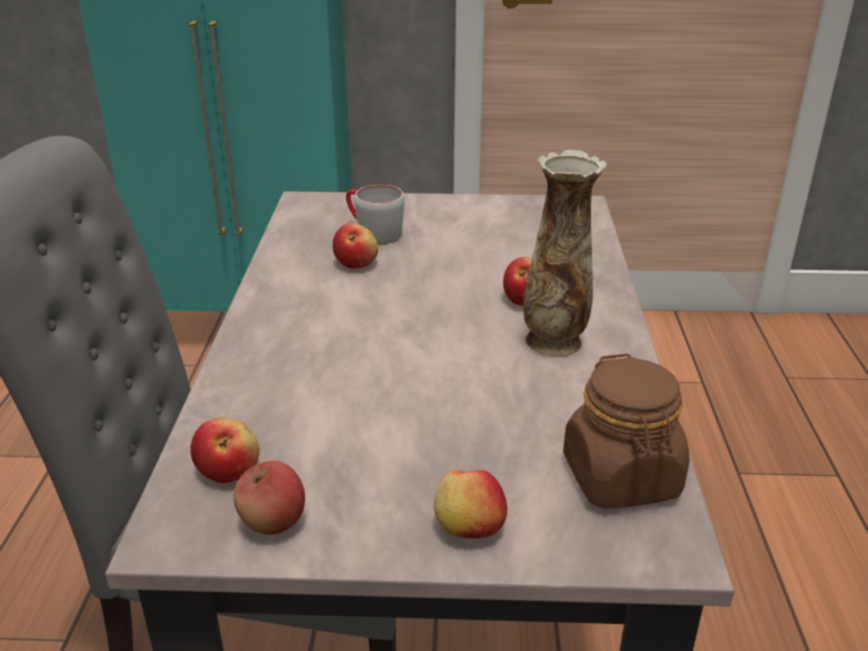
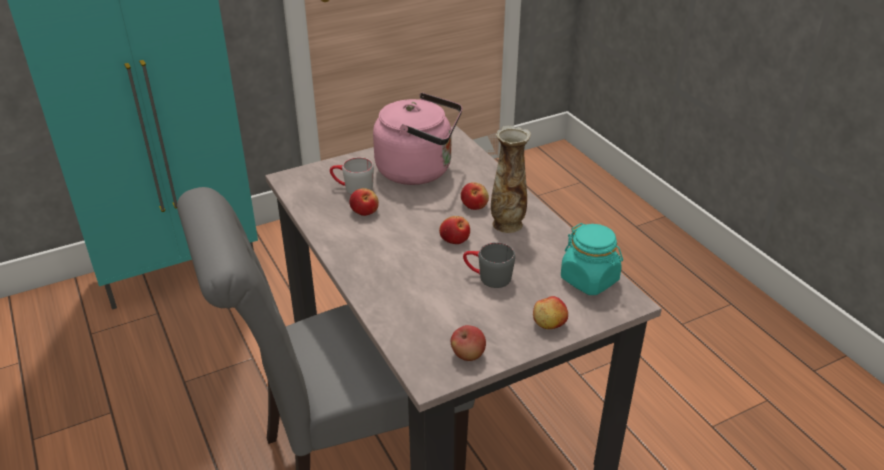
camera: 30 degrees left, 5 degrees up
(228, 470) = (423, 342): apple -> apple (454, 239)
(439, 408) = (487, 277): none -> grey mug
(489, 235) = (419, 170): none -> pink kettle
(621, 478) = (589, 280): brown jar -> turquoise jar

